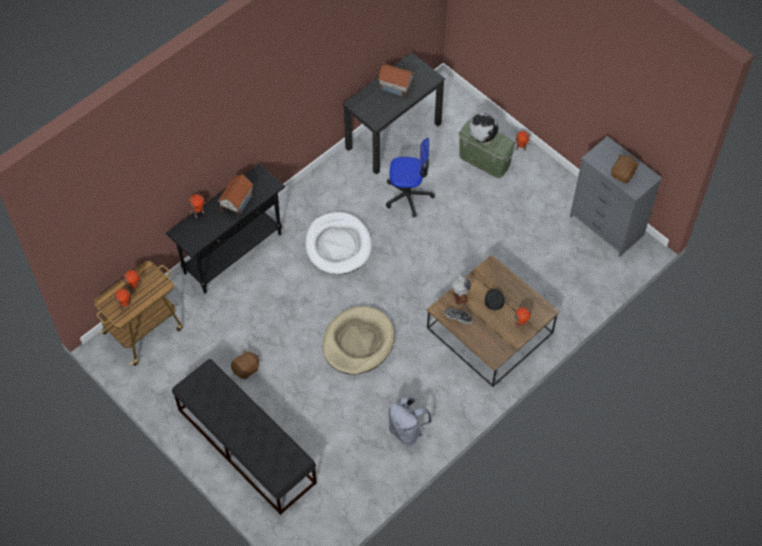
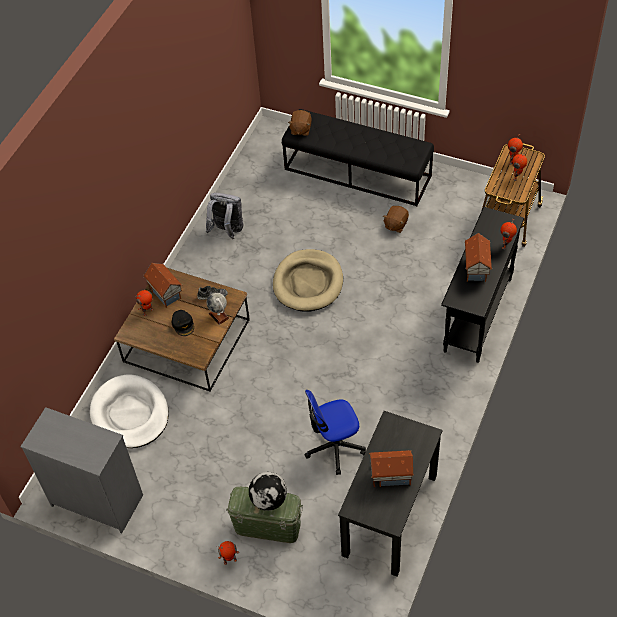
camera: 160 degrees right, 5 degrees down
(338, 245) = (379, 363): white dog bed -> white dog bed (130, 414)
(498, 337) = (166, 292): none -> toy house
(623, 174) = (67, 432): brown plush toy -> brown plush toy (300, 129)

